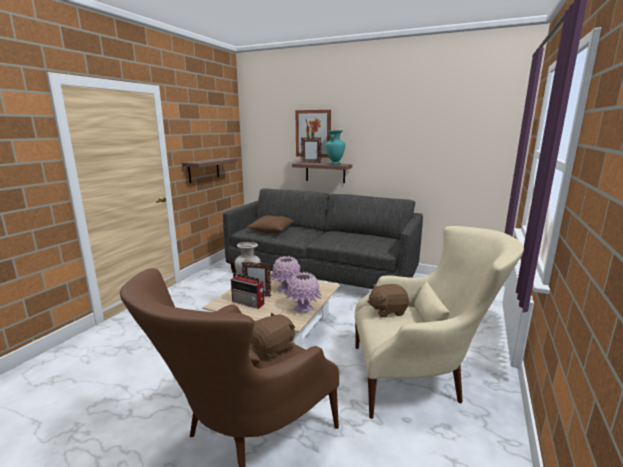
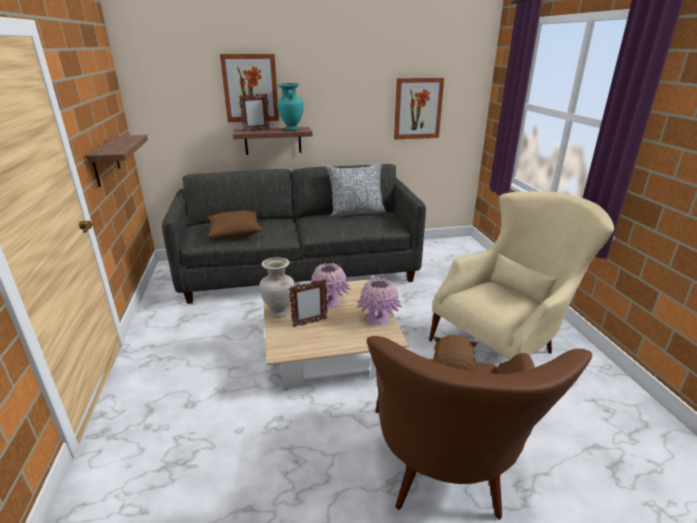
camera: 35 degrees left, 10 degrees up
(248, 303) = (314, 336): radio -> none
(370, 235) = (356, 212): none -> pillow
(387, 310) = (480, 293): brown plush toy -> none
(447, 155) = (417, 108): none -> picture

